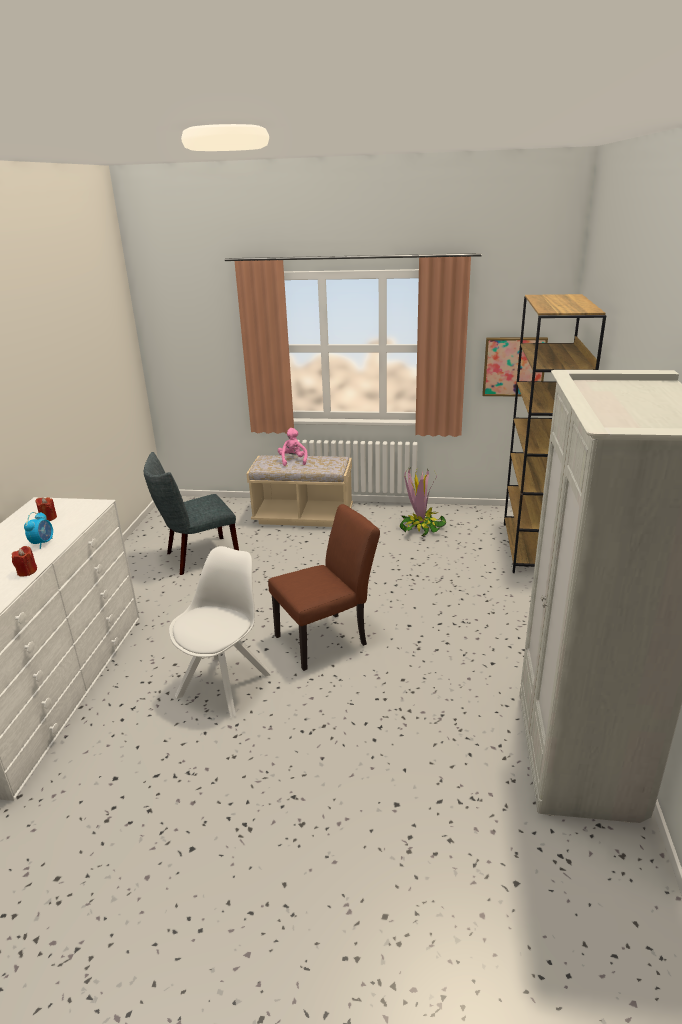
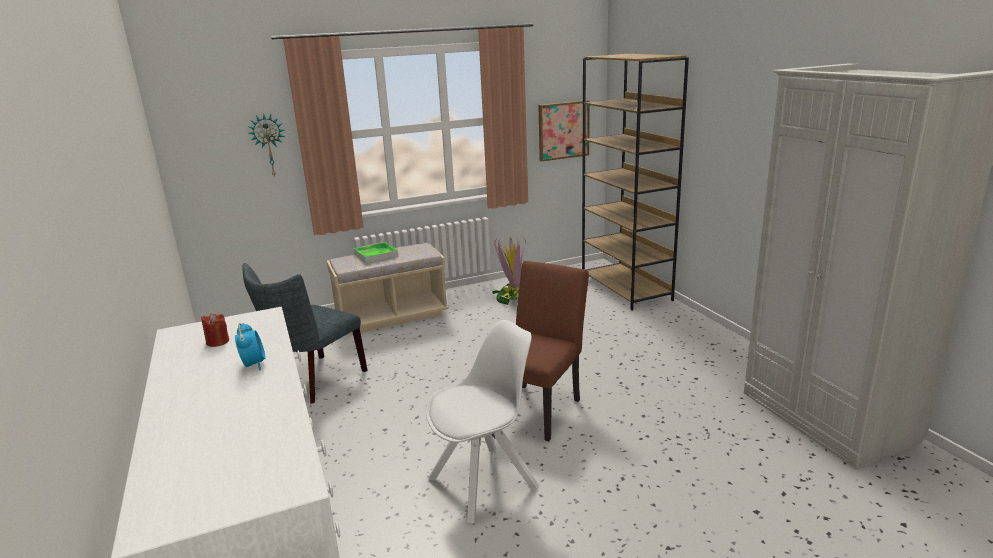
camera: 30 degrees left, 5 degrees down
(27, 571) = (281, 394): red candle -> none
(222, 350) = (268, 145): none -> wall clock
(225, 684) = (485, 482): white chair -> white chair turned 60 degrees clockwise
(293, 460) = (376, 255): pink plush toy -> tray

